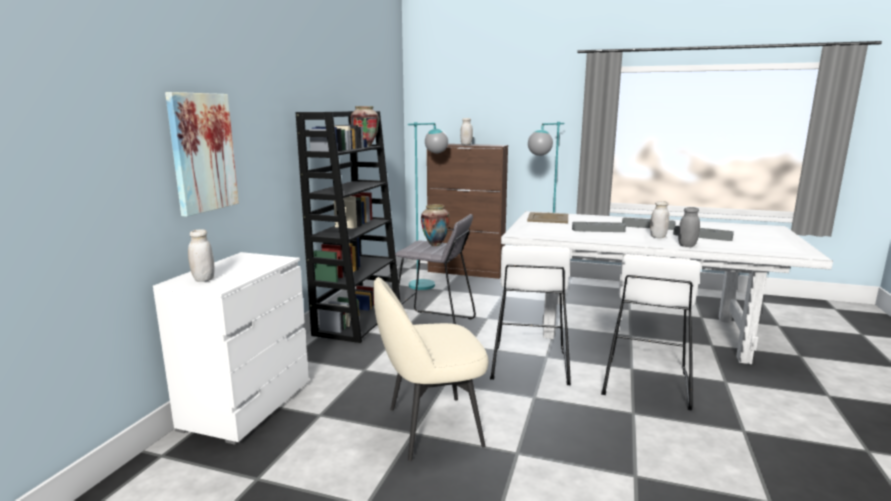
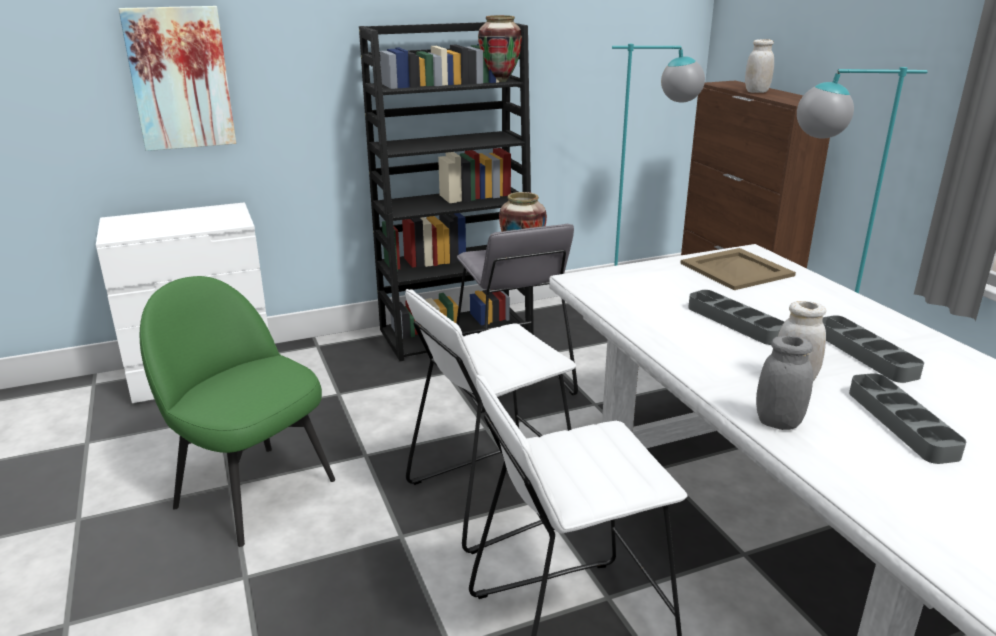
camera: 50 degrees right, 10 degrees up
(203, 279) = (134, 224): white jar -> none
(431, 427) = (253, 491): beige chair -> green chair

